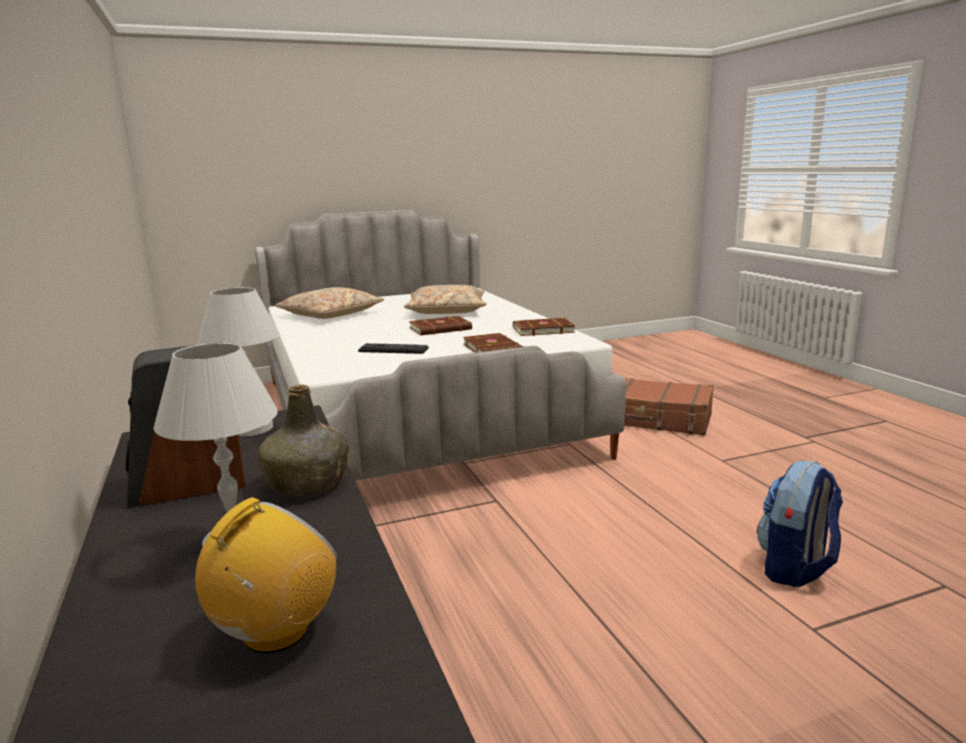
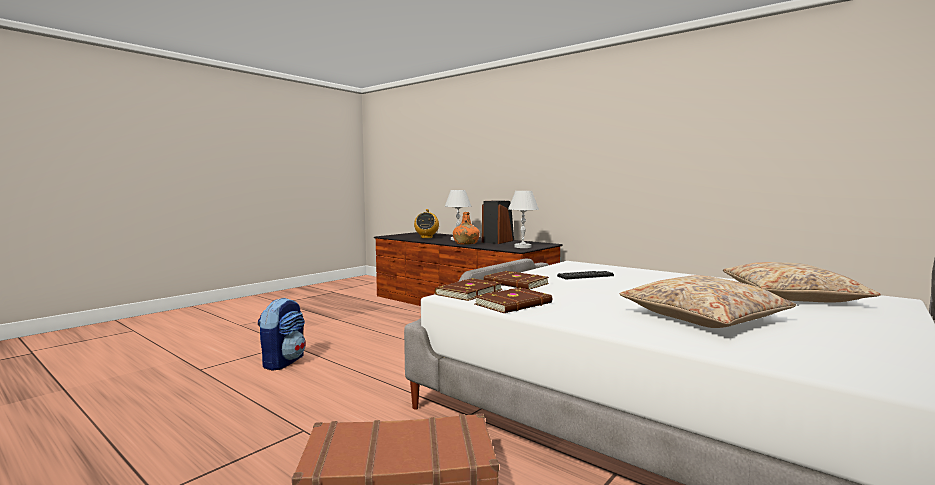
camera: 150 degrees right, 10 degrees down
(308, 484) = (465, 243): green bottle -> orange bottle
(441, 329) = (614, 294): brown book -> brown book (468, 292)

